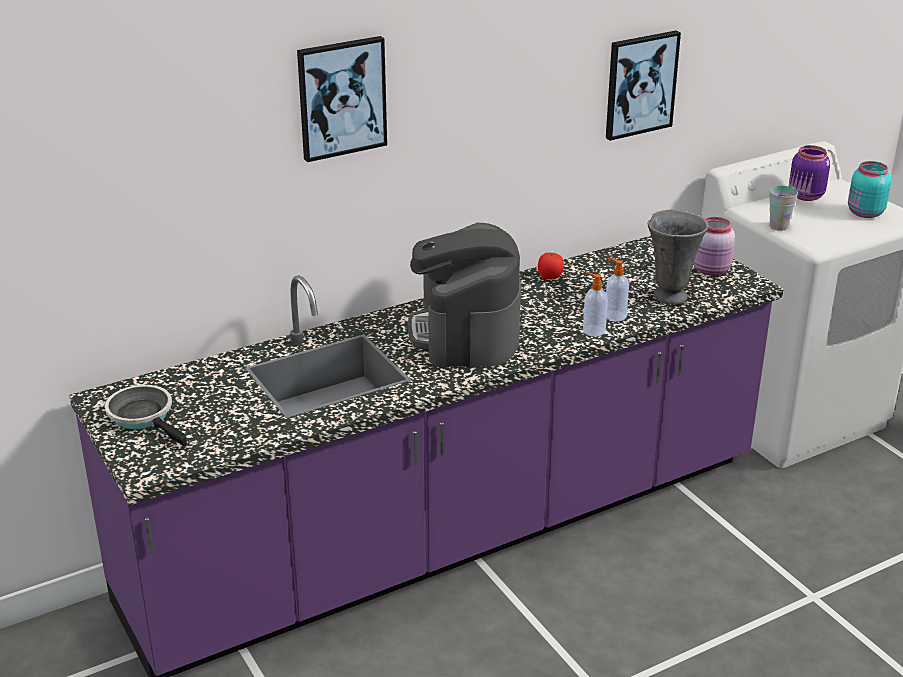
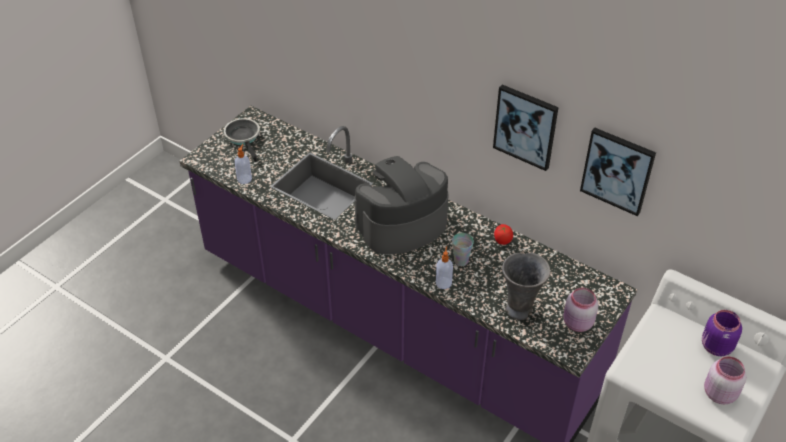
camera: 65 degrees right, 15 degrees up
(144, 417) = (244, 138): frying pan -> frying pan turned 45 degrees counterclockwise
(341, 98) = (395, 48): picture -> picture (525, 126)
(614, 316) = (471, 288): soap dispenser -> soap dispenser (244, 178)
(778, 226) = (644, 340): cup -> cup (461, 260)
(864, 213) = (718, 393): turquoise jar -> pink jar

